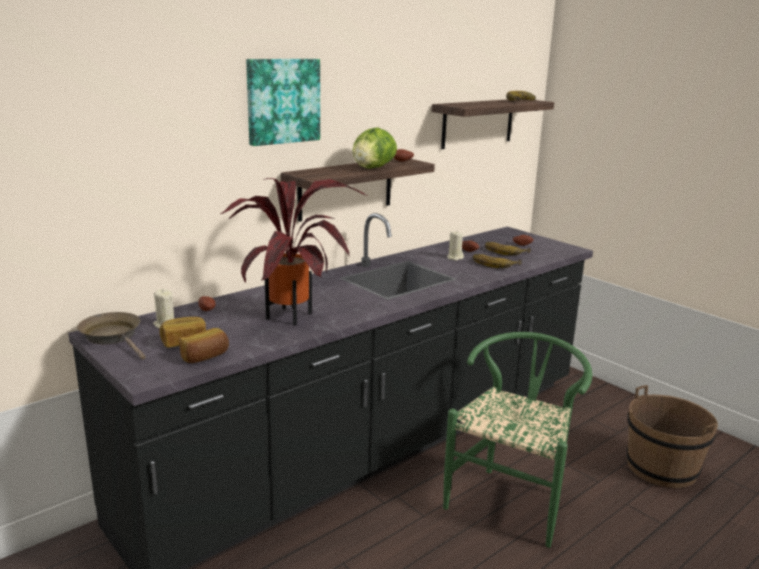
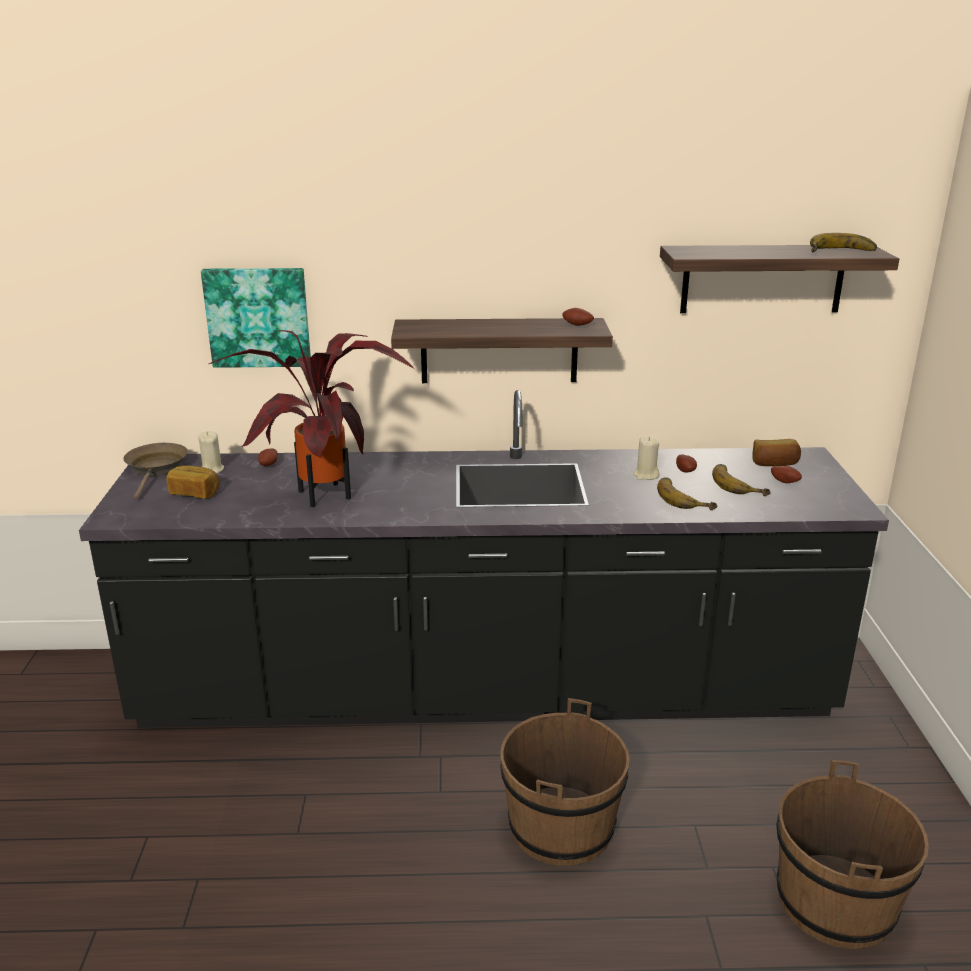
camera: 40 degrees right, 5 degrees up
(205, 357) = (184, 513): bread -> bread (774, 464)
(282, 101) = (397, 231): picture -> picture (258, 317)
(372, 168) = (510, 330): lettuce -> none
(511, 499) = (561, 827): green chair -> brown bucket

